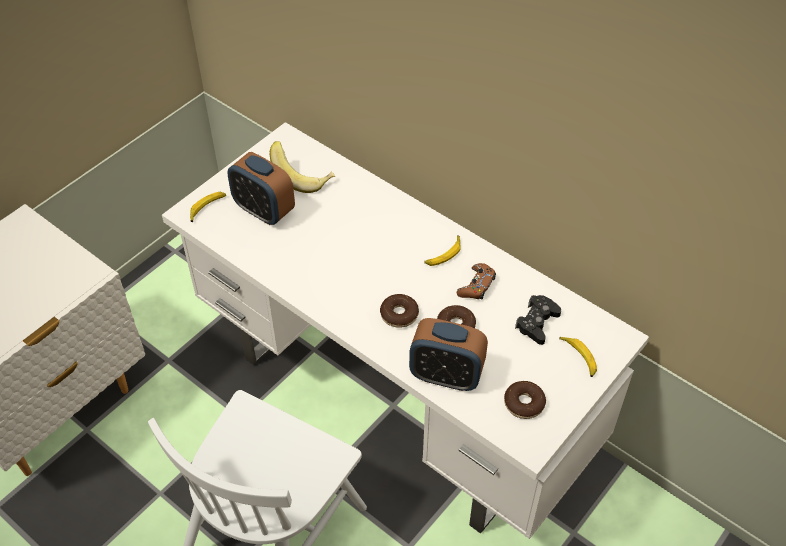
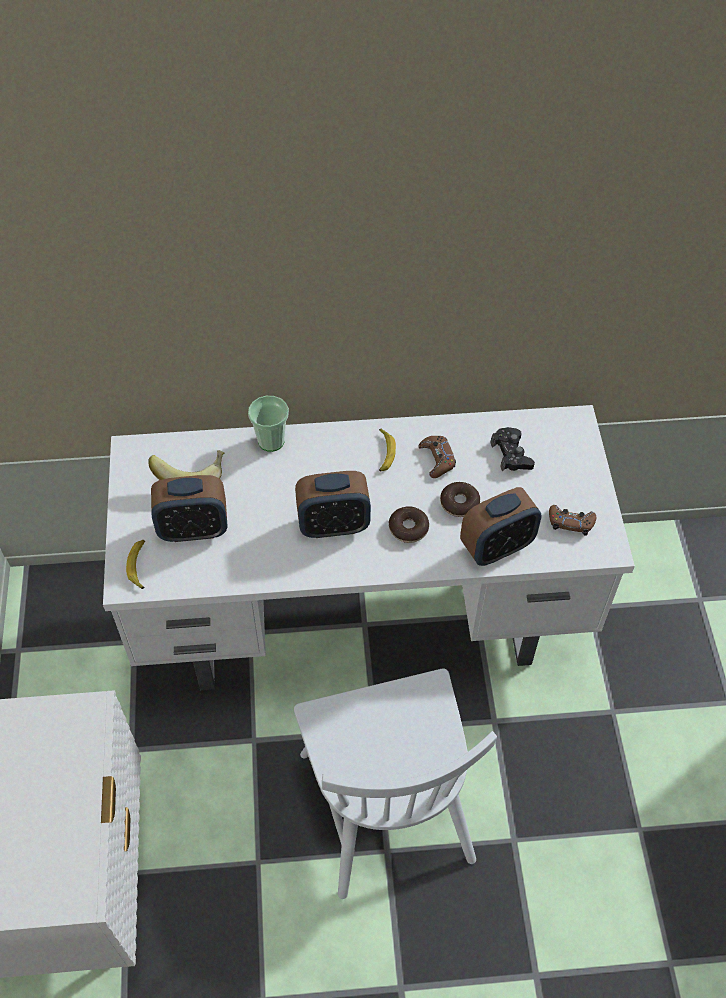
camera: 45 degrees left, 5 degrees up
(352, 274) = (333, 525): none -> alarm clock
(377, 193) = (271, 441): none -> cup
(524, 403) = (570, 522): donut -> brown game controller
(579, 358) = (567, 458): banana -> none

